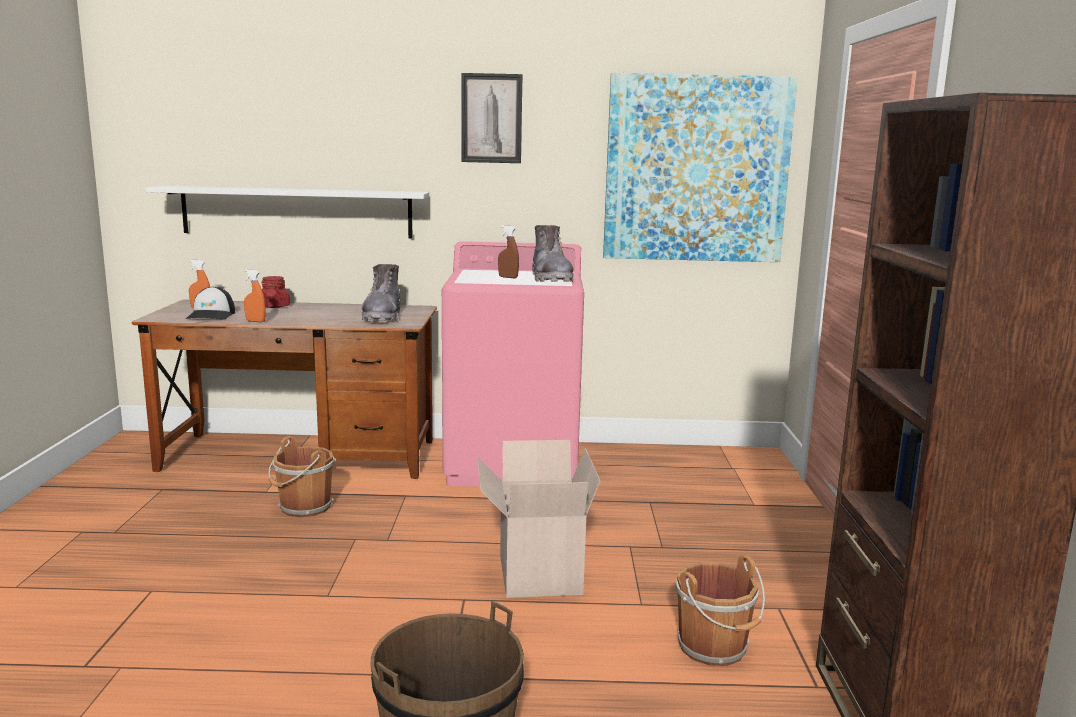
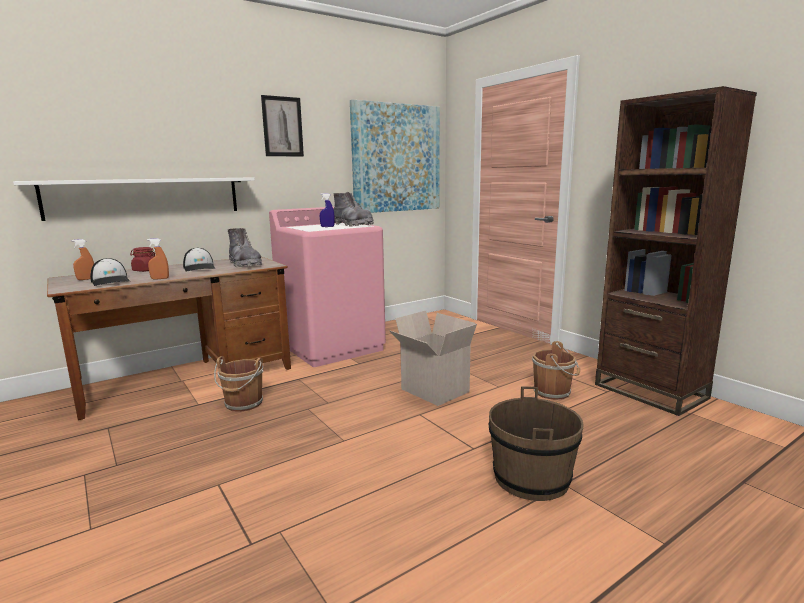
camera: 35 degrees left, 0 degrees up
(327, 313) = (200, 268): none -> cap
(508, 277) = (327, 227): brown spray bottle -> blue spray bottle

